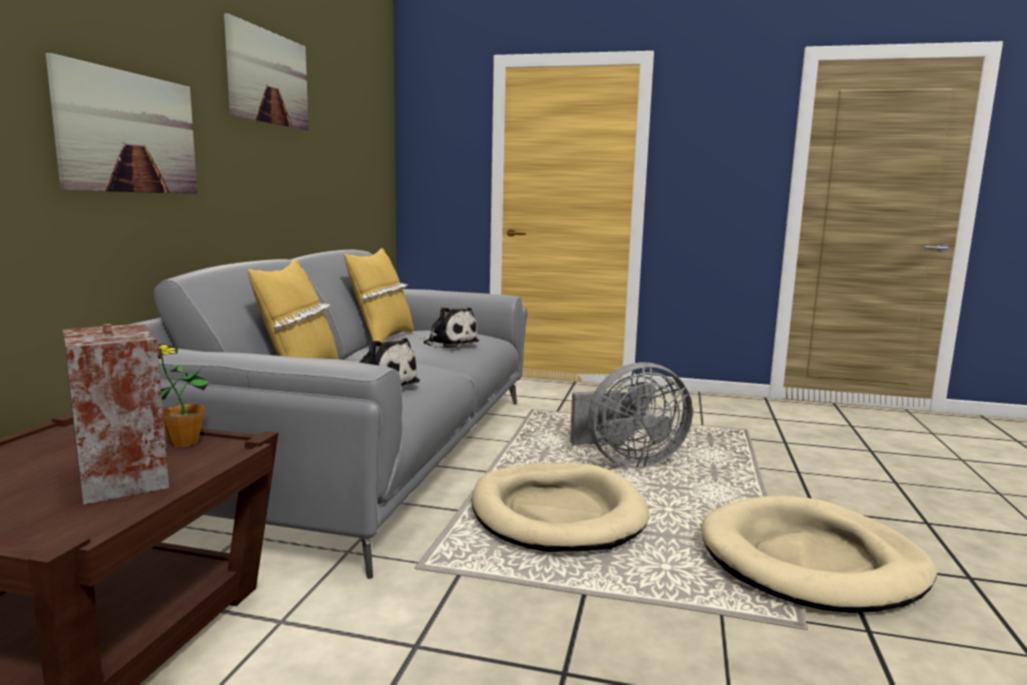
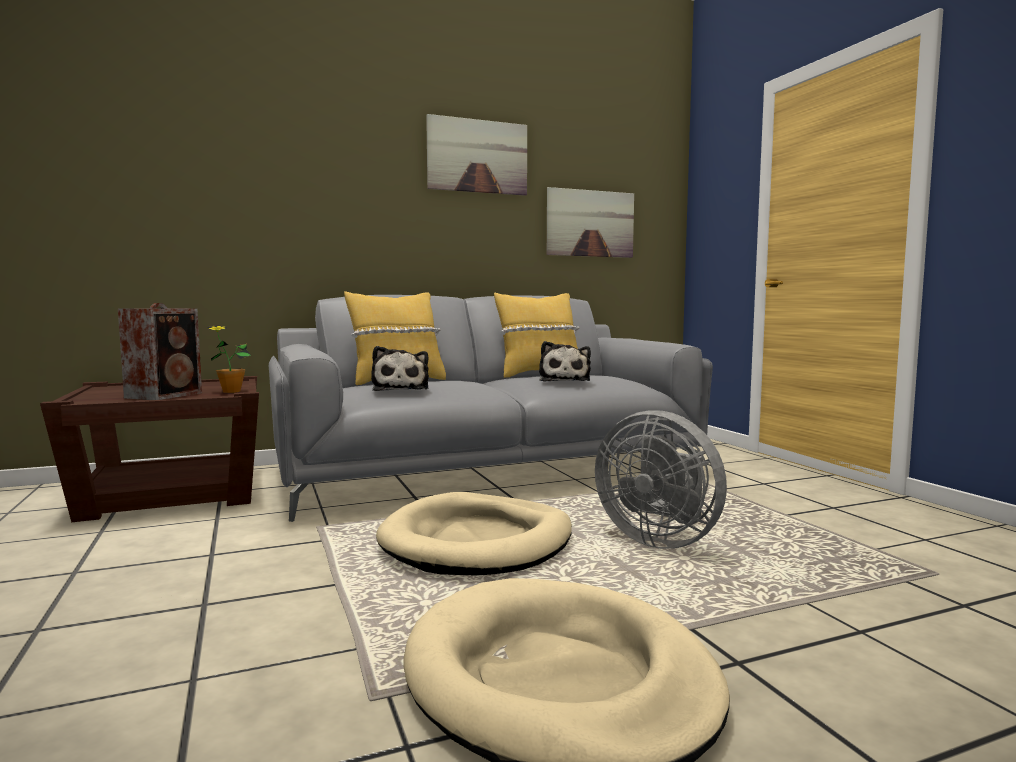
camera: 55 degrees right, 5 degrees down
(129, 133) = (324, 206): picture -> picture (590, 223)

